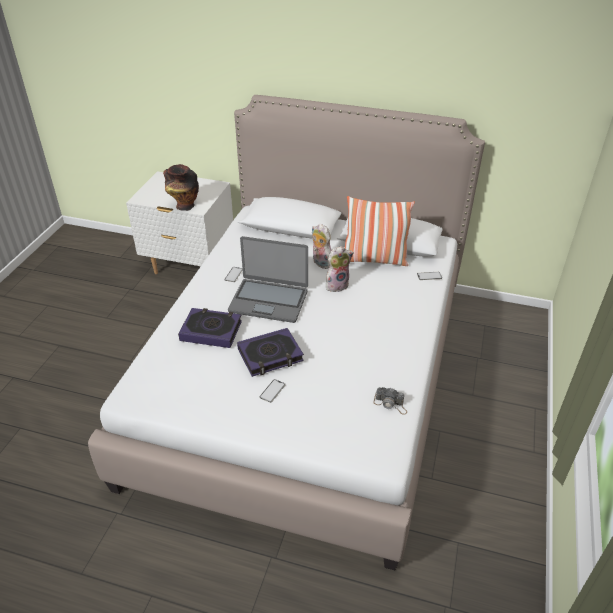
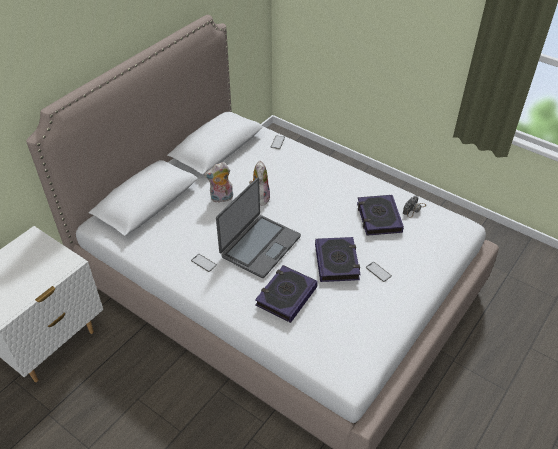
camera: 70 degrees left, 5 degrees up
(184, 206) = (54, 274): vase -> none
(356, 376) = (378, 218): none -> book
(374, 259) = (237, 164): pillow -> none

